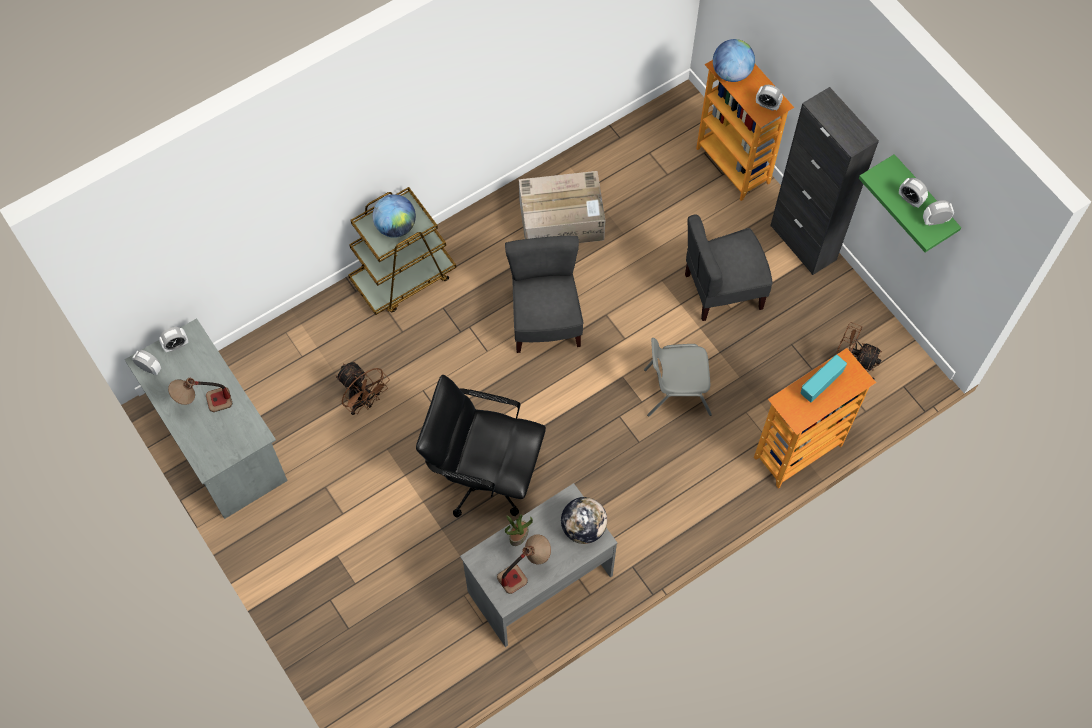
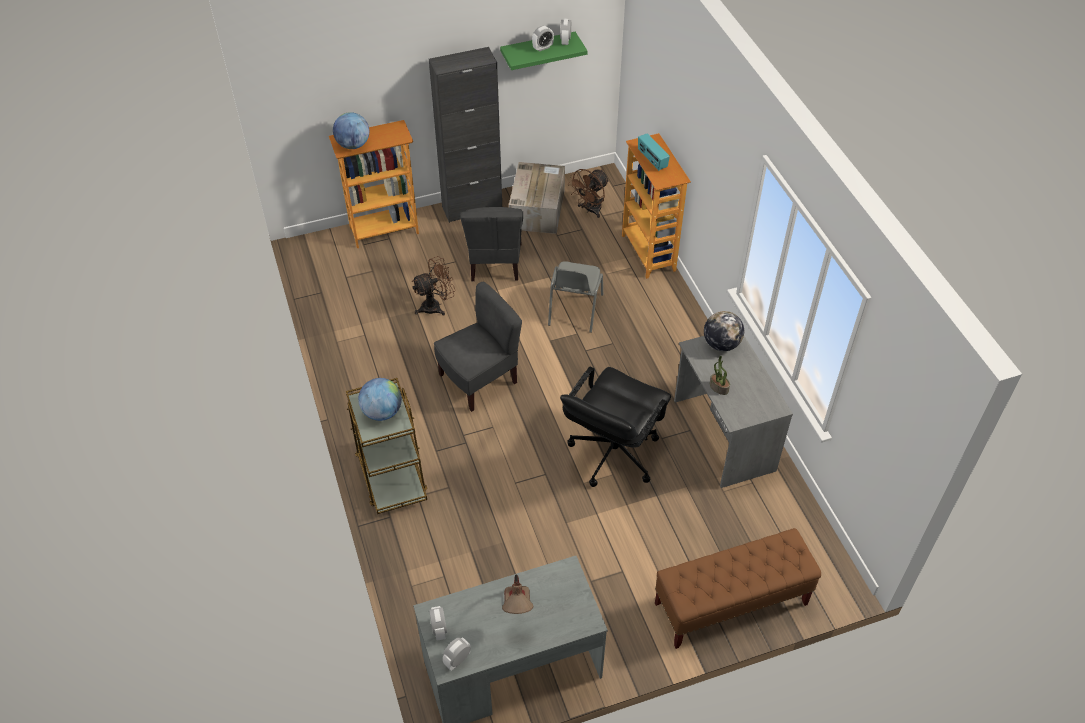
camera: 75 degrees left, 15 degrees down
(327, 623) = (730, 604): none -> brown bench
(363, 401) = (511, 532): brown fan -> brown fan (436, 306)
(524, 571) = (752, 390): table lamp -> none
(545, 321) = (479, 380): grey chair -> grey chair turned 135 degrees clockwise
(562, 219) = (383, 347): cardboard box -> cardboard box (537, 208)
(767, 105) = (394, 132): alarm clock -> none

